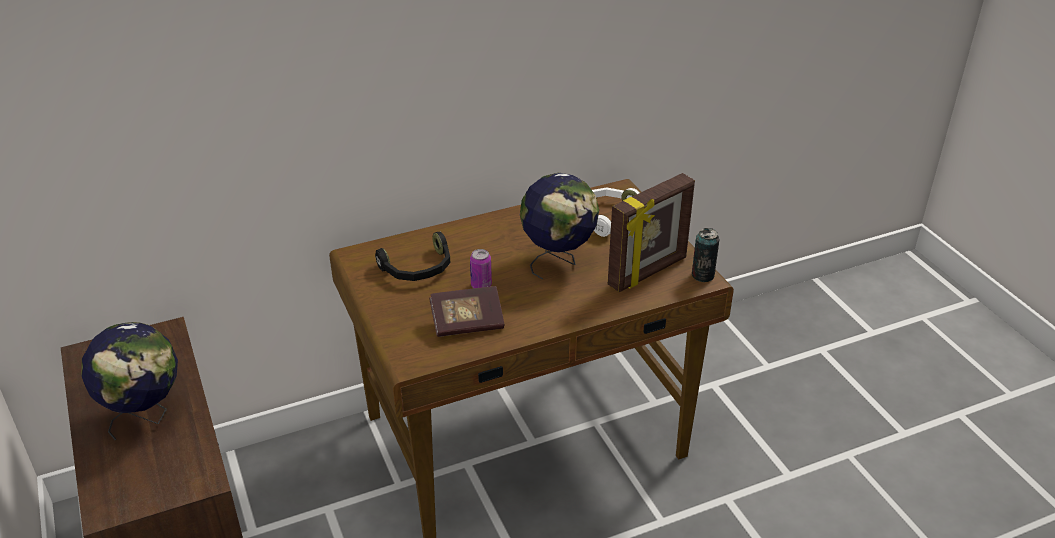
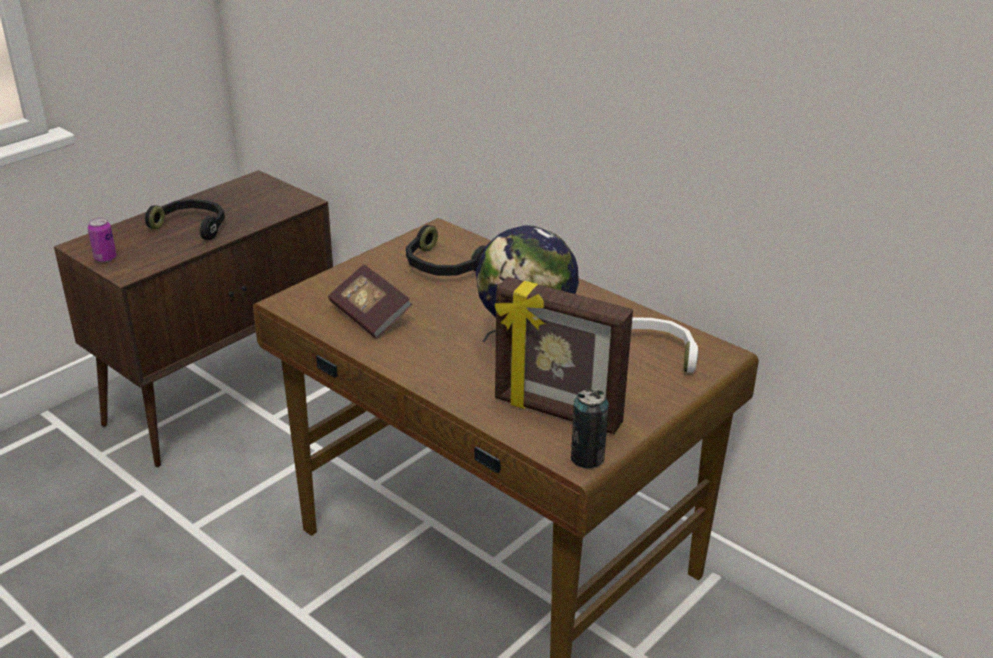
camera: 65 degrees right, 5 degrees down
(145, 417) = (192, 226): globe -> black headphones
(481, 285) = (441, 308): can -> can (105, 258)

